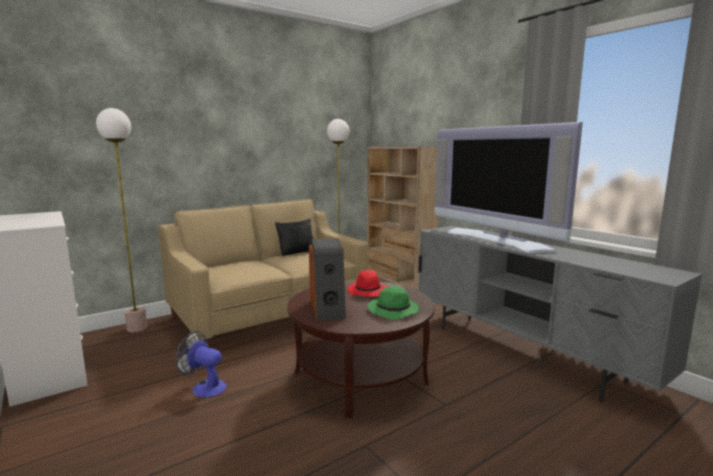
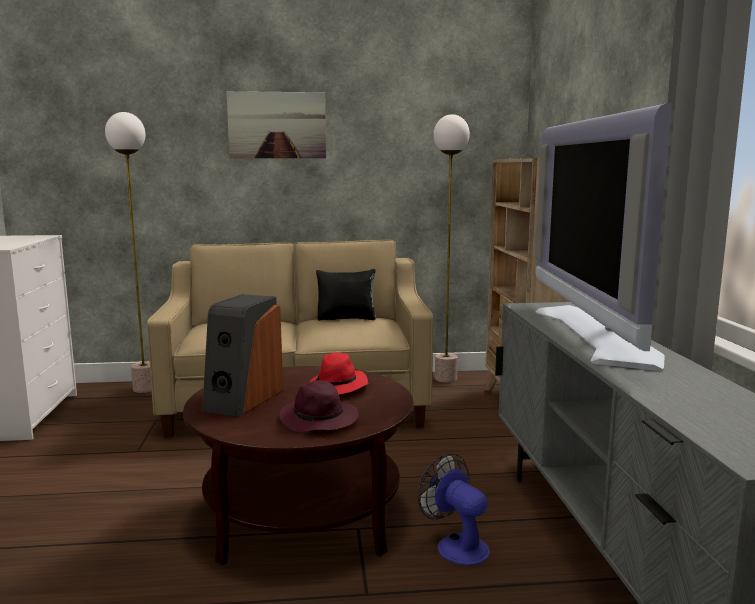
camera: 30 degrees right, 0 degrees up
(204, 387) = (122, 473): fan -> fan (456, 545)
(225, 122) = (277, 125): none -> picture
(394, 311) = (319, 420): green hat -> purple hat

